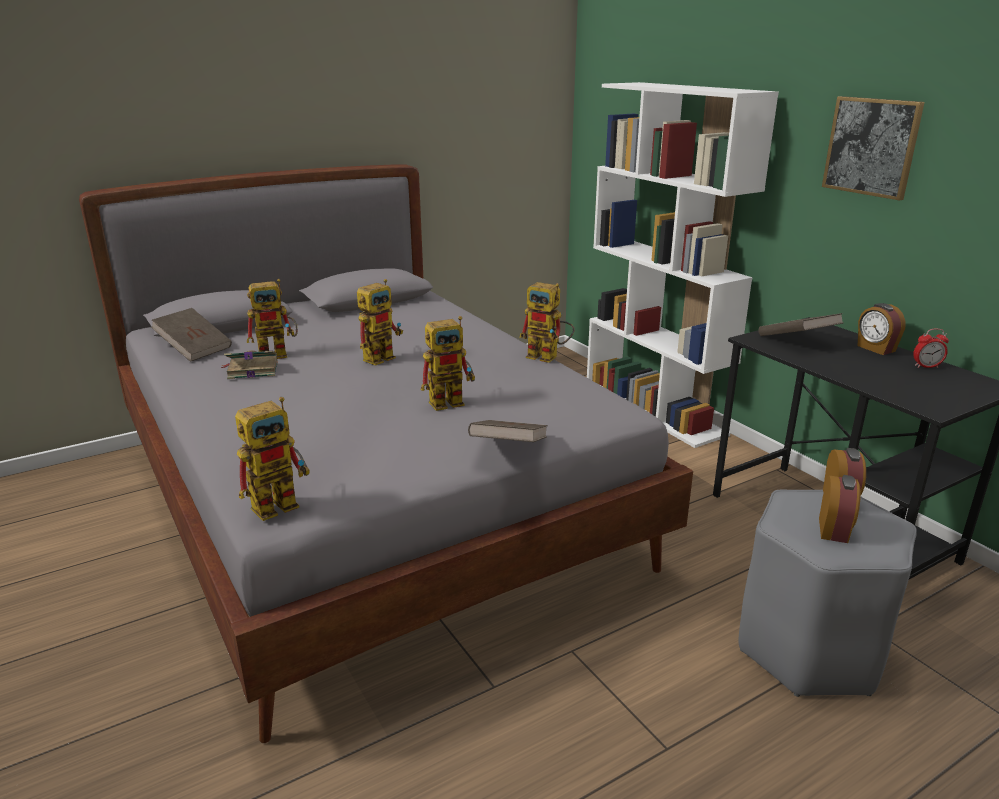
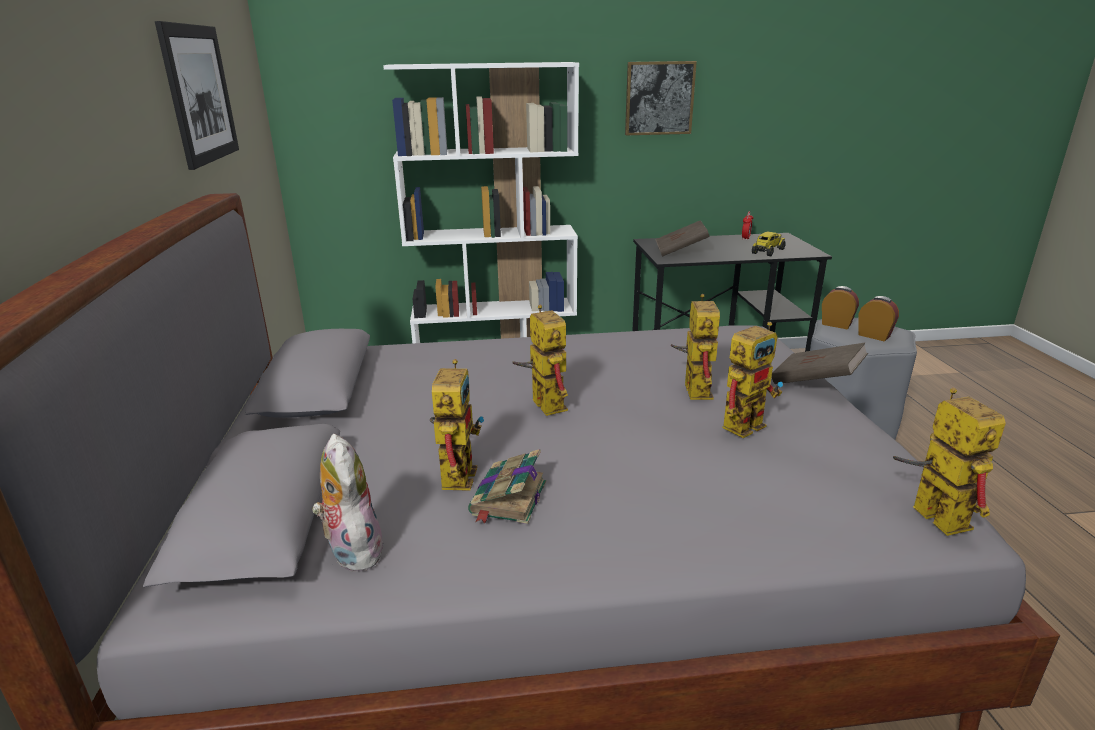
camera: 65 degrees left, 0 degrees up
(194, 349) = (352, 550): brown book -> plush toy
(434, 97) = (200, 94): none -> picture
(549, 357) = (609, 331): toy robot -> toy robot (746, 422)
(875, 349) = (708, 240): alarm clock -> none
(884, 383) = (767, 251): none -> toy truck

